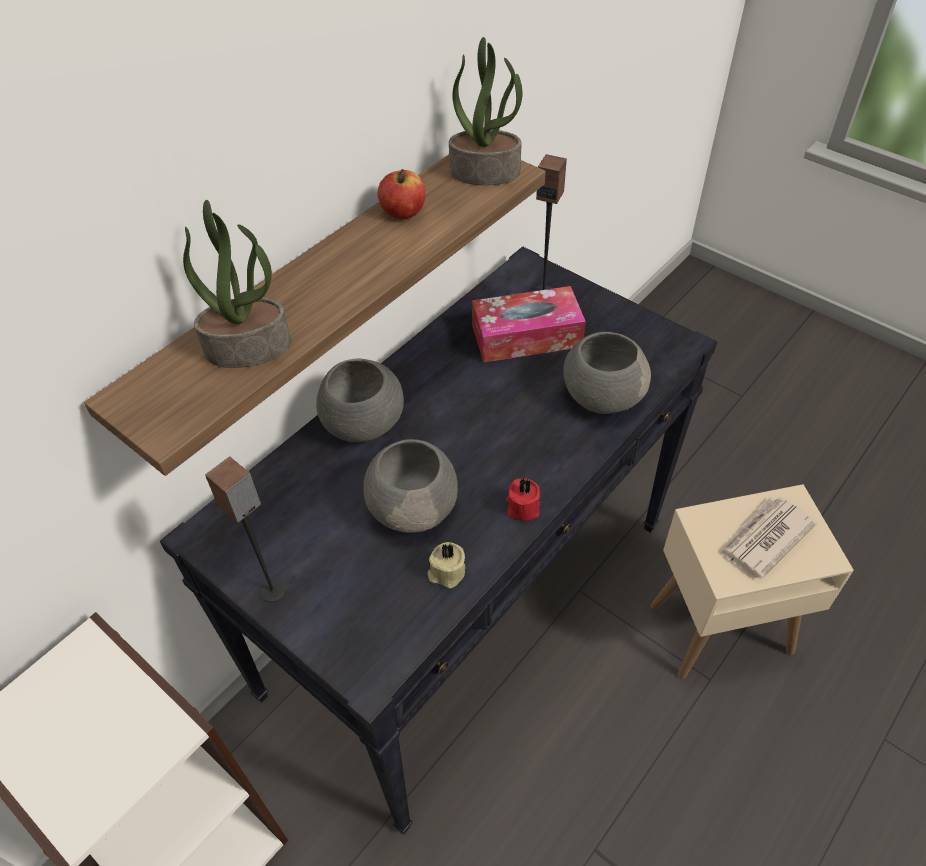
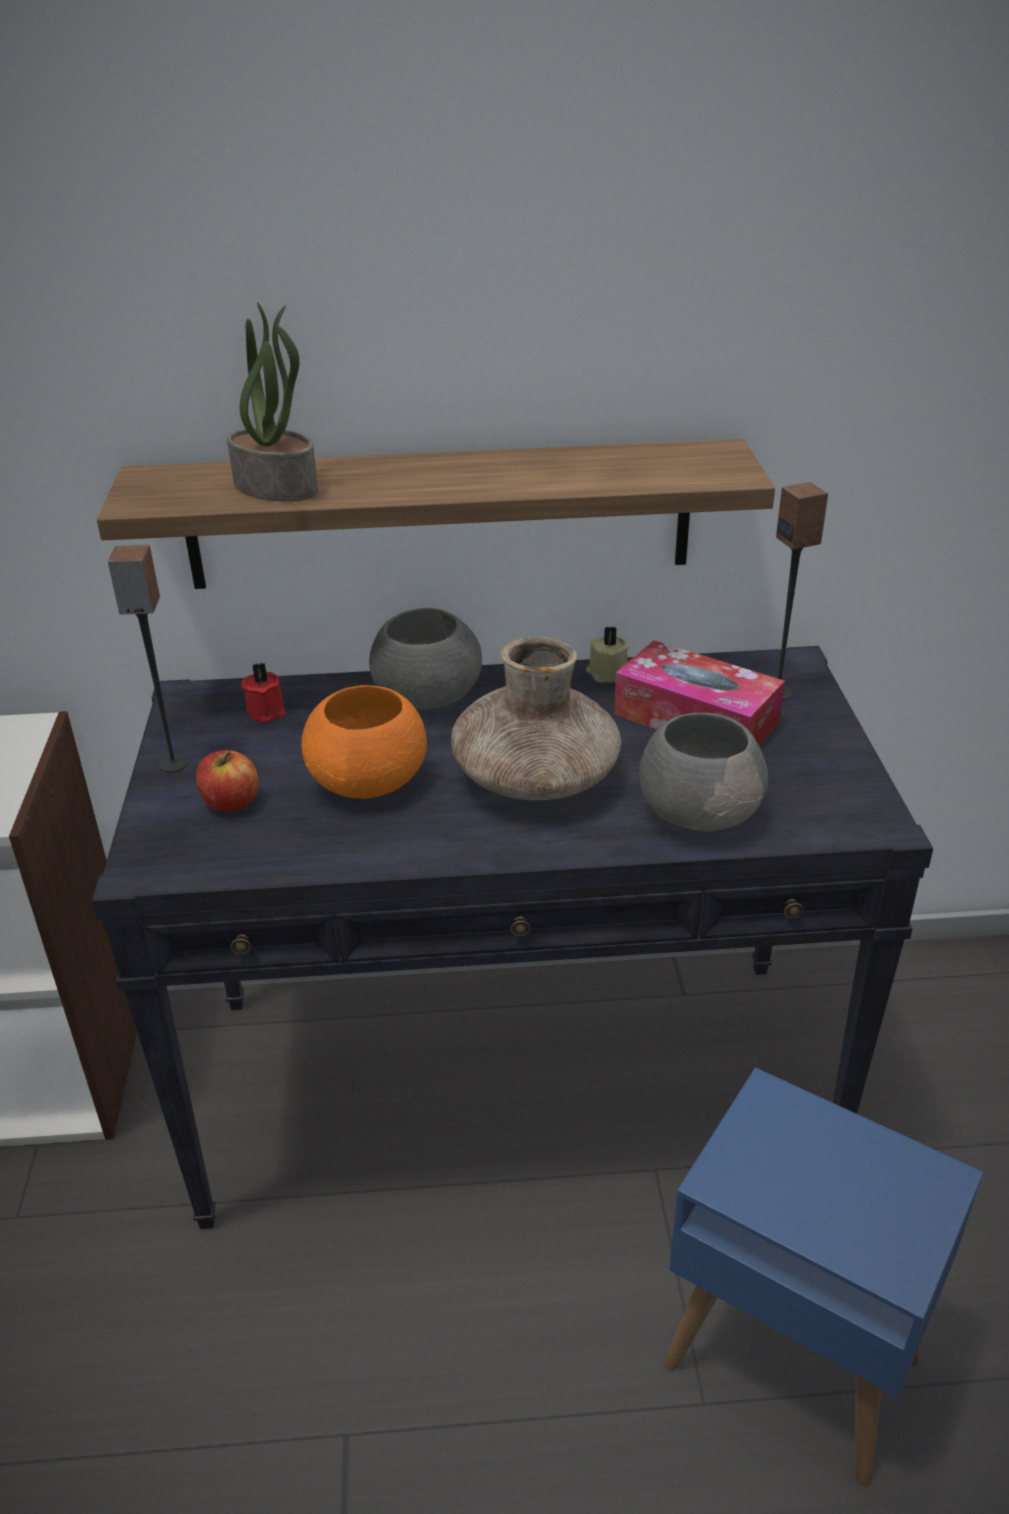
camera: 45 degrees right, 15 degrees down
(403, 211) = (568, 460): apple -> apple (230, 802)
(414, 505) = (370, 780): grey bowl -> orange bowl
(446, 572) = (316, 845): beige candle -> beige candle (606, 673)
(486, 172) = (706, 465): potted plant -> none
(500, 434) = (535, 778): none -> brown vase
(522, 507) = (463, 845): red candle -> red candle (267, 710)
(719, 629) = (788, 1361): beige side table -> blue side table
(765, 539) = (834, 1183): newspaper -> none

